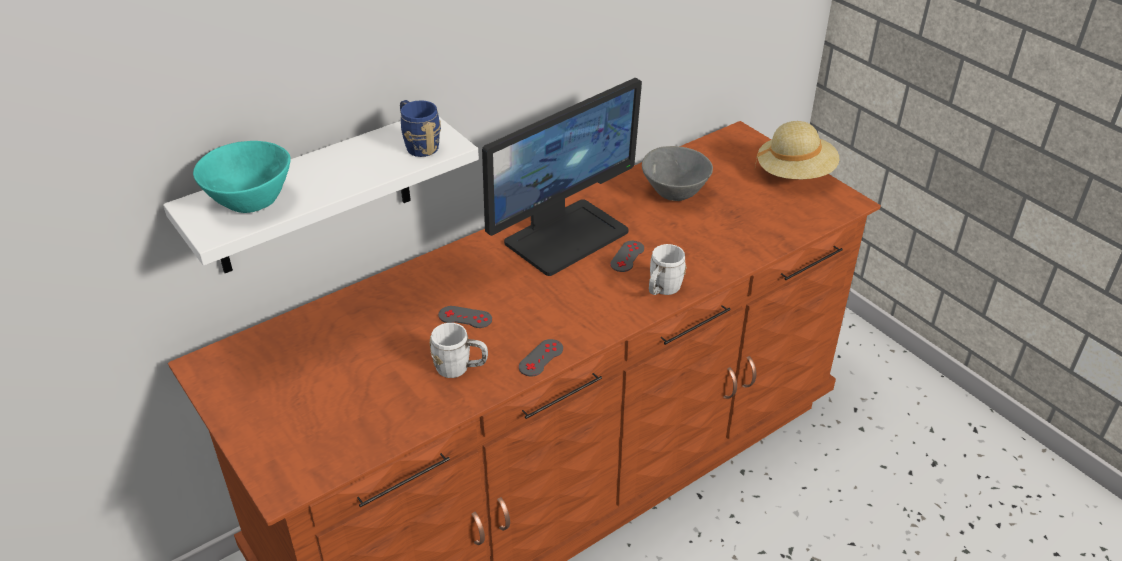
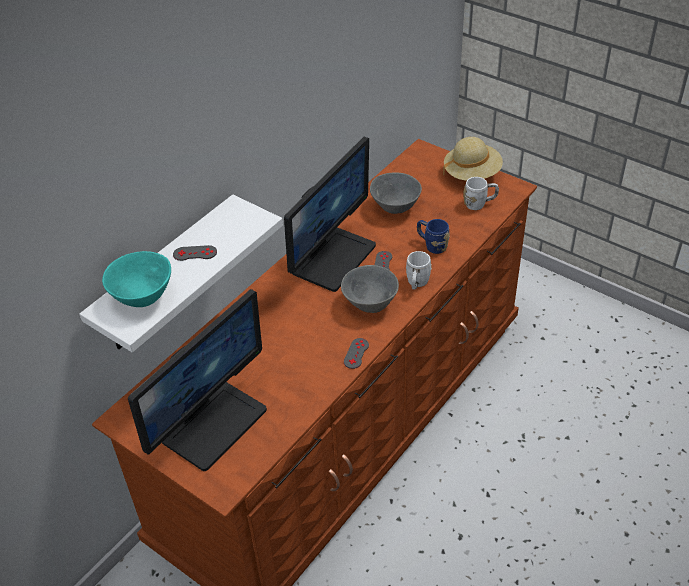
camera: 15 degrees left, 5 degrees up
(313, 400) = (213, 423): none -> monitor
(418, 145) = (239, 224): blue mug -> blue mug (432, 245)
(460, 368) = (304, 375): white mug -> white mug (479, 204)
(465, 317) = (290, 336): grey game controller -> grey game controller (195, 253)
(590, 299) = (370, 302): none -> grey bowl

